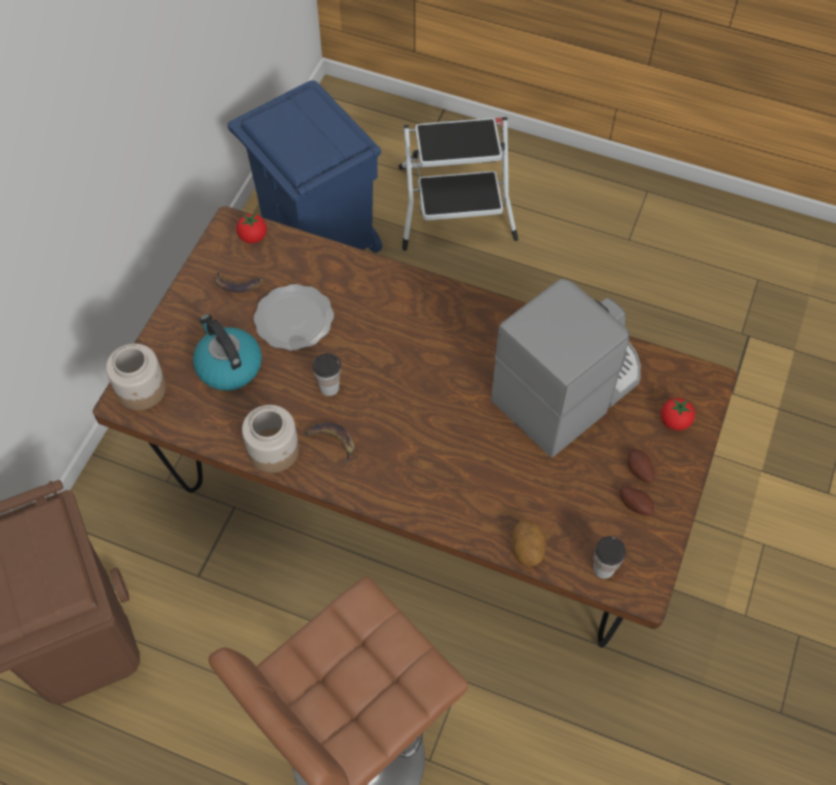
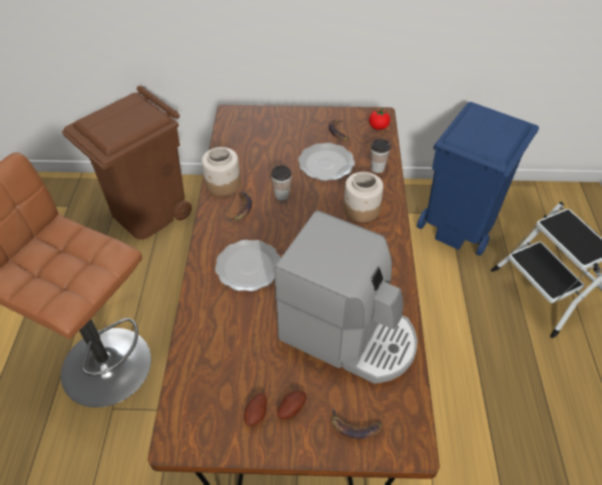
camera: 70 degrees right, 10 degrees down
(142, 389) = (242, 117): jar -> jar (361, 209)
(228, 366) = (275, 146): kettle -> none
(436, 459) = (248, 268): none -> plate
(527, 549) = (190, 345): potato -> none
(603, 568) = (188, 404): cup -> cup (377, 168)
(674, 421) = (355, 426): tomato -> banana

